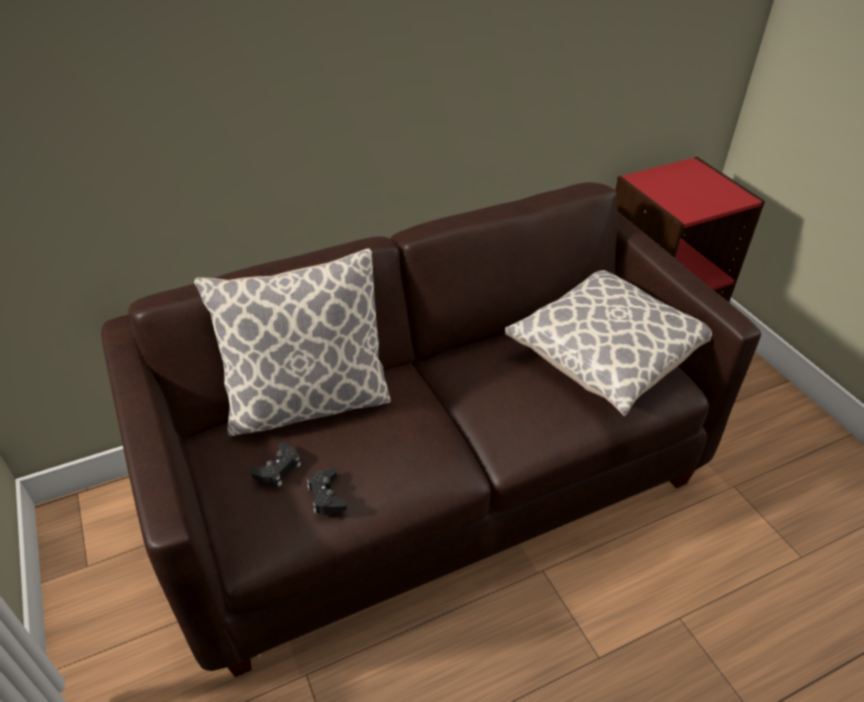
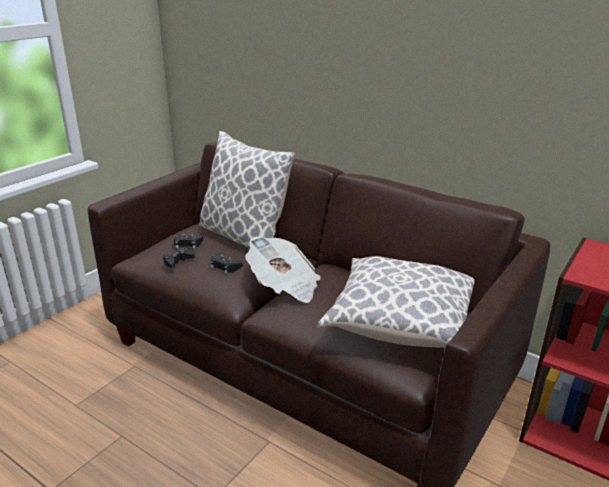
camera: 60 degrees right, 15 degrees down
(389, 449) = (225, 266): none -> black game controller
(474, 412) = (284, 286): none -> newspaper

